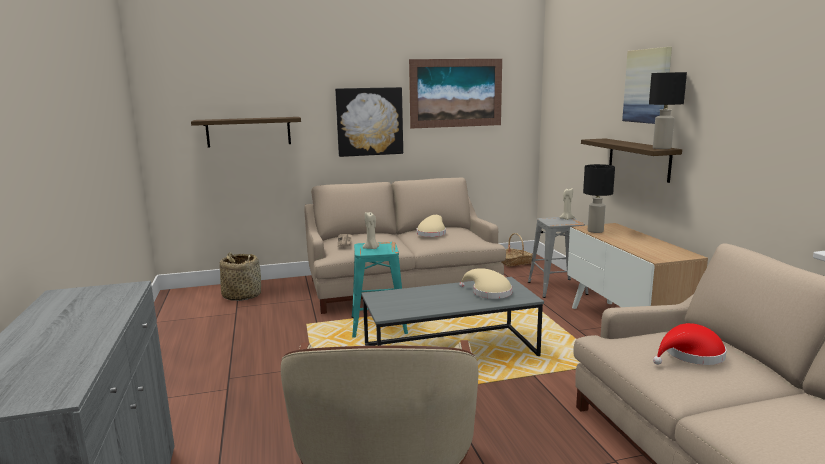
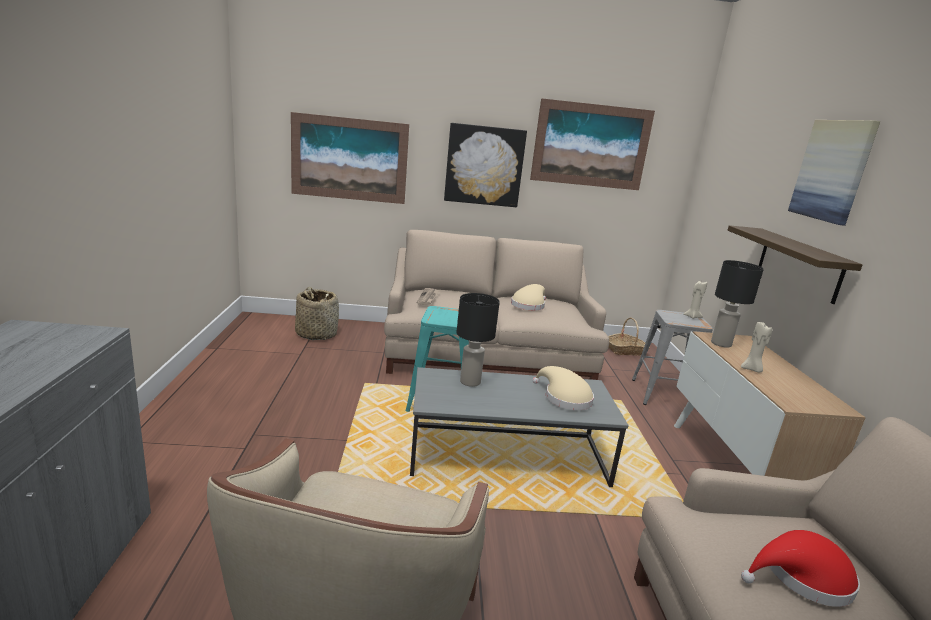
camera: 10 degrees right, 5 degrees up
(248, 132) = (349, 159): shelf -> picture
(371, 248) = (444, 315): beige candle -> beige candle (751, 369)
(662, 148) = (833, 258): black table lamp -> black table lamp (470, 382)

